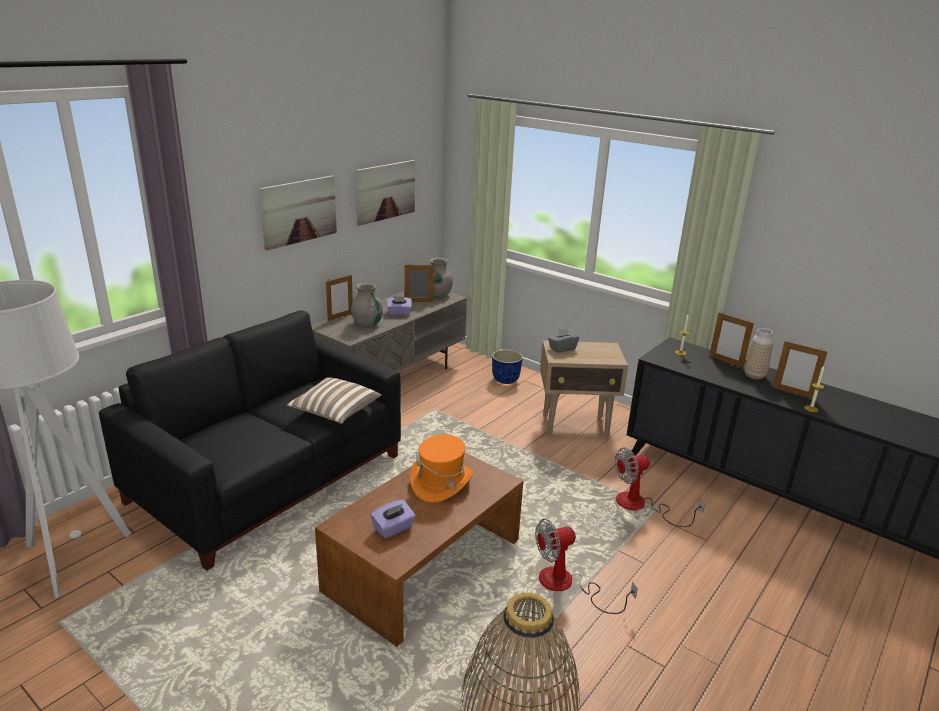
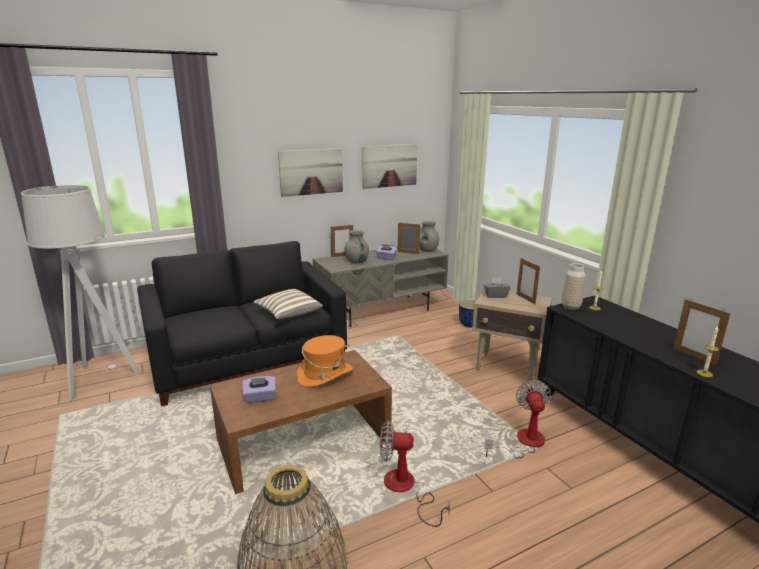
camera: 25 degrees right, 5 degrees down
(641, 506) = (523, 442): fan -> fan turned 90 degrees clockwise
(726, 361) = (638, 321): picture frame -> picture frame (525, 299)
(754, 376) = (660, 336): vase -> vase (570, 307)

